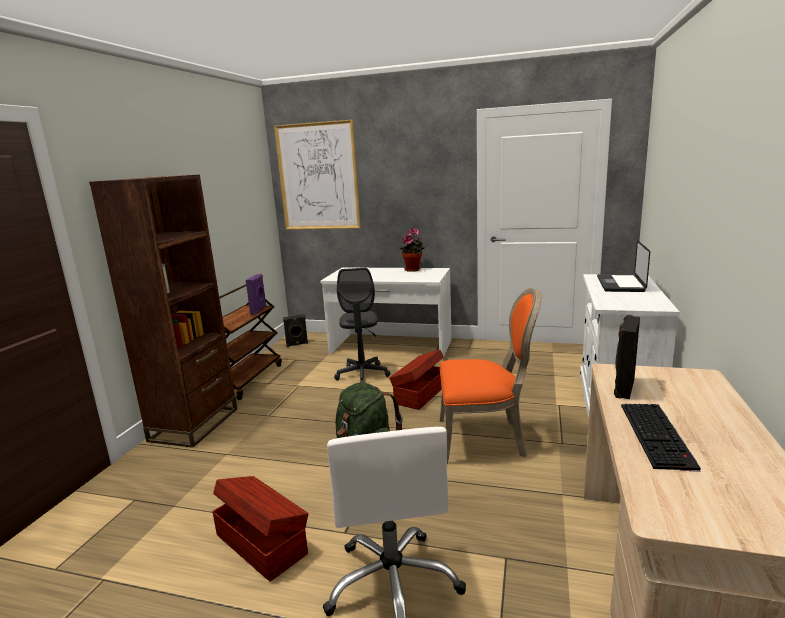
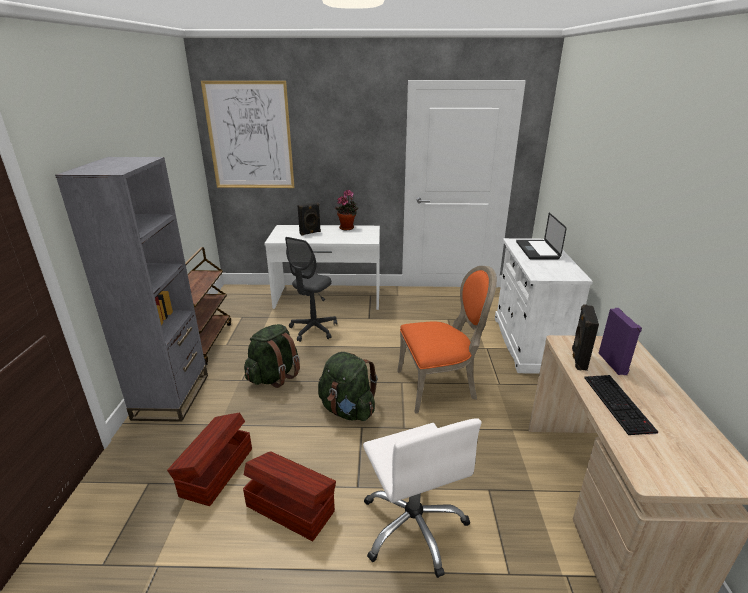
camera: 15 degrees left, 10 degrees up
(194, 424) = (172, 396): brown bookcase -> grey bookcase
(259, 310) = (211, 277): purple speaker -> purple speaker (613, 363)
(297, 344) = (237, 299): black speaker -> black speaker (310, 233)
(302, 414) = (274, 376): none -> green backpack
(362, 375) = (313, 330): grey office chair -> grey office chair turned 45 degrees clockwise
(420, 394) = (371, 346): brown storage box -> brown storage box (215, 472)

